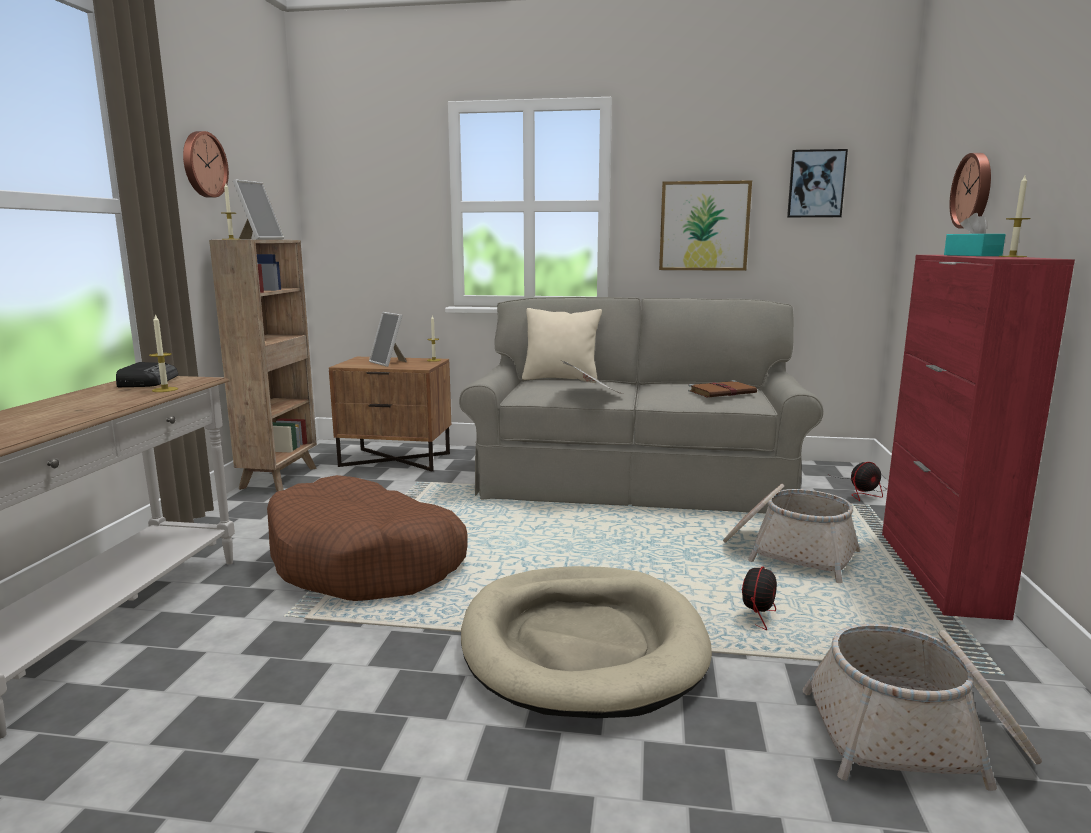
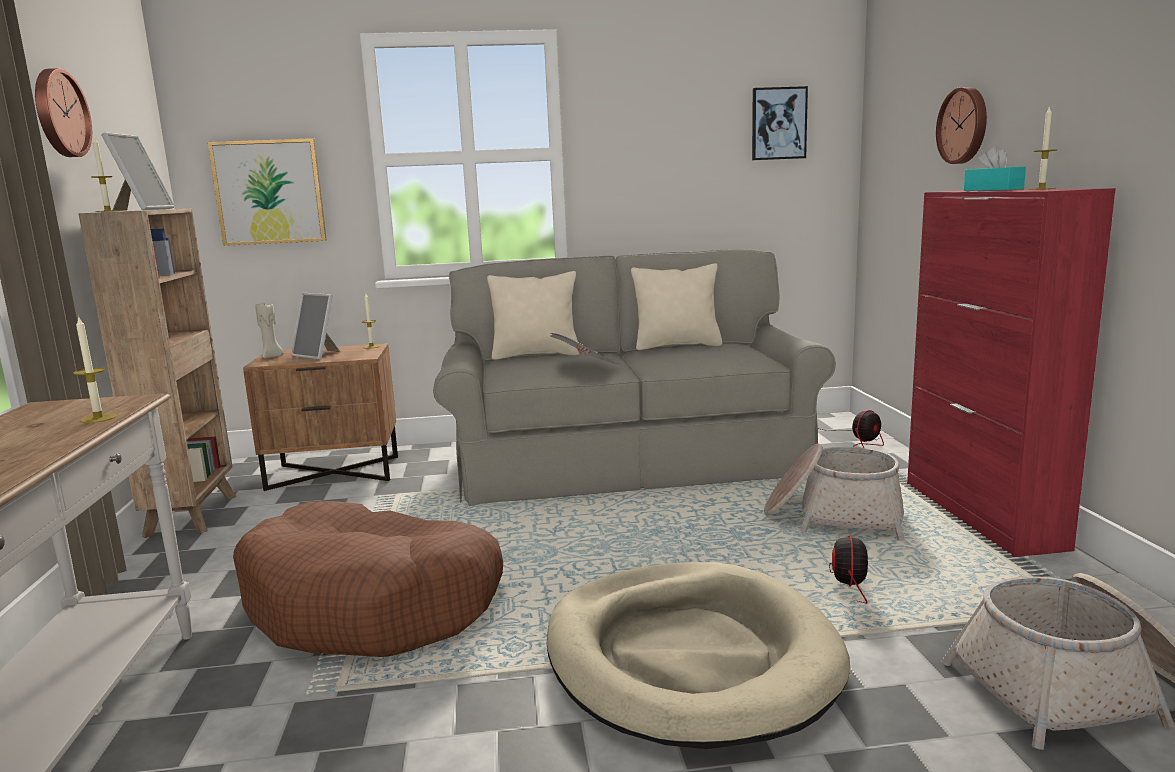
camera: 15 degrees left, 0 degrees up
(148, 381) = (58, 410): radio -> none
(355, 361) = (272, 357): none -> beige candle
(688, 383) = (677, 345): none -> beige pillow
(704, 226) = (667, 173): picture -> picture (269, 192)
(722, 392) = (724, 352): brown book -> none

